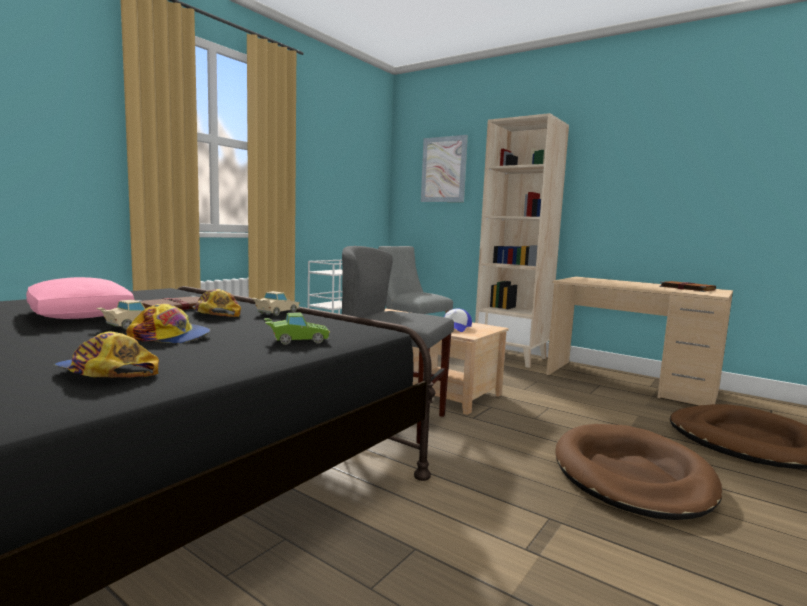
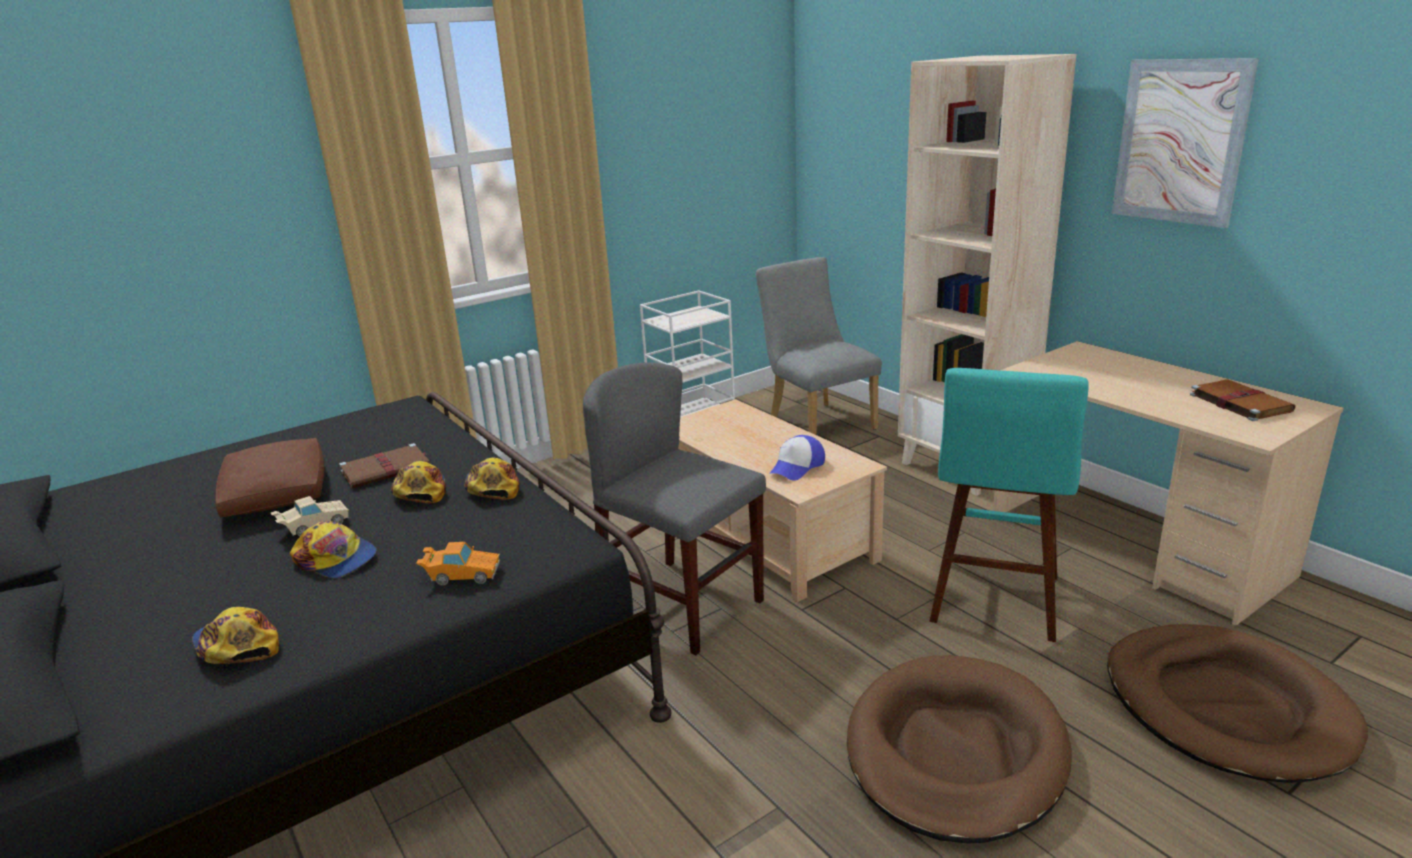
camera: 20 degrees right, 15 degrees up
(80, 315) = (276, 493): pink pillow -> brown pillow
(276, 313) = (493, 487): beige toy car -> cap
(296, 341) = (461, 575): green toy car -> orange toy car
(443, 169) = (874, 120): picture -> picture (1180, 142)
(583, 409) = (994, 604): none -> turquoise stool

